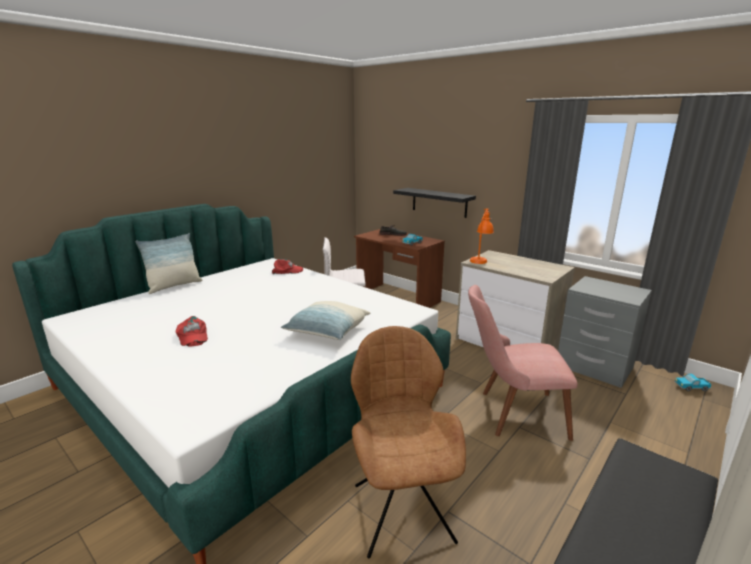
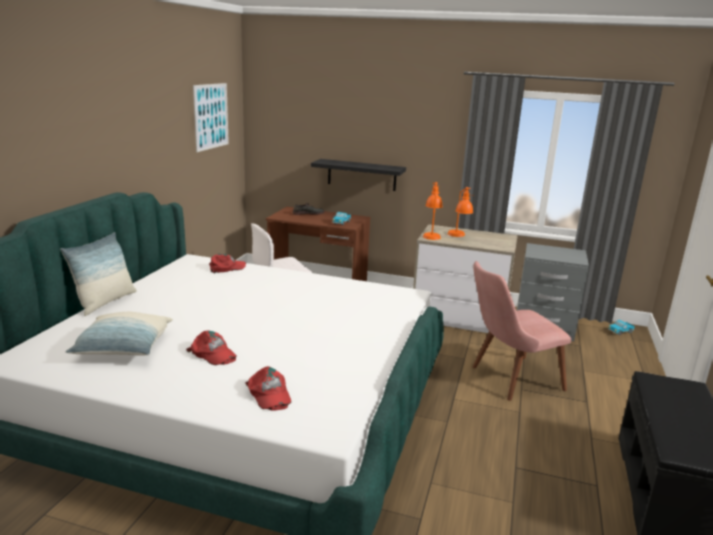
camera: 25 degrees left, 0 degrees up
(188, 379) = (269, 394): none -> red cap
(315, 150) = (211, 116): none -> picture
(327, 331) = (352, 326): pillow -> pillow (123, 348)
(402, 509) = (479, 476): brown chair -> none
(507, 263) = (459, 236): none -> orange table lamp

